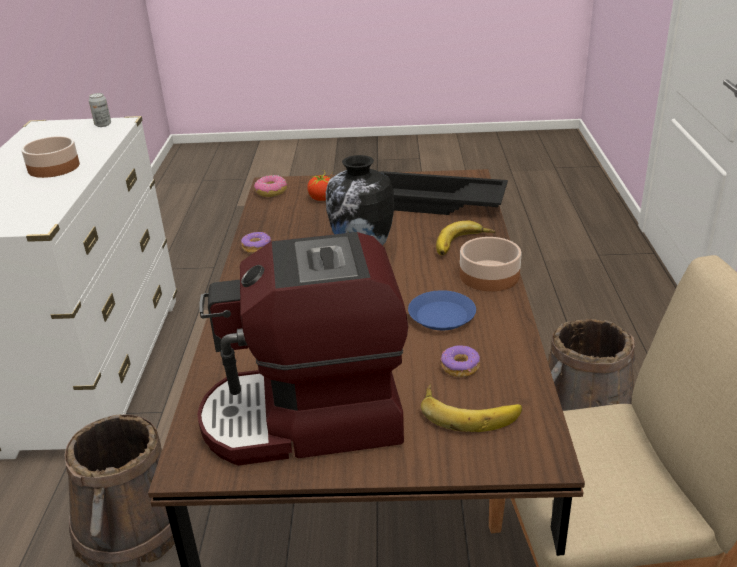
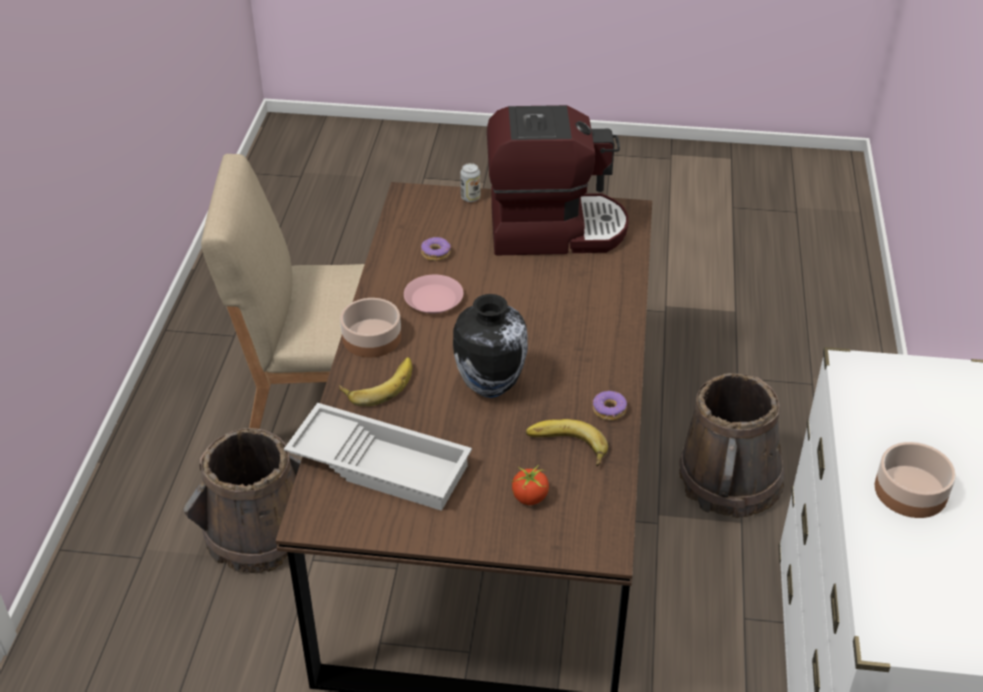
camera: 175 degrees left, 10 degrees up
(103, 125) = (913, 633): can -> can (470, 198)
(271, 191) = (601, 527): donut -> none
(435, 203) = (382, 463): black tray -> white tray
(442, 316) = (433, 299): blue plate -> pink plate
(469, 411) = (441, 223): banana -> banana (566, 448)

